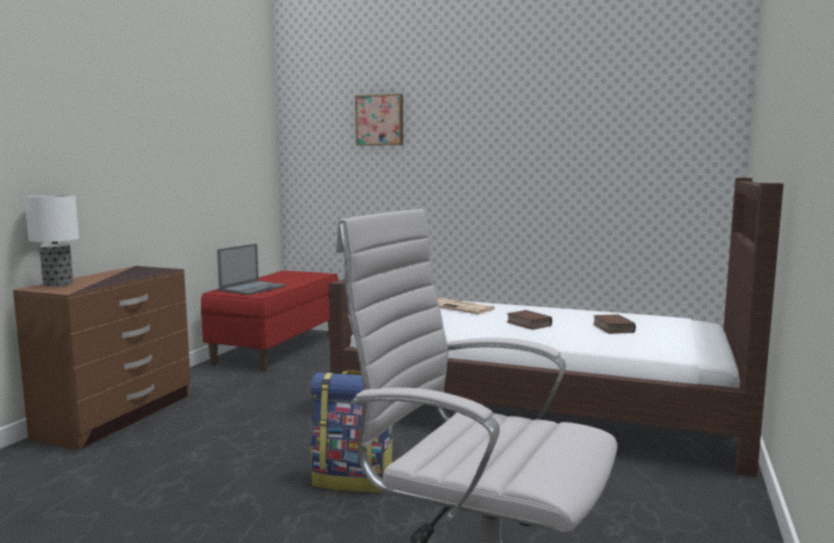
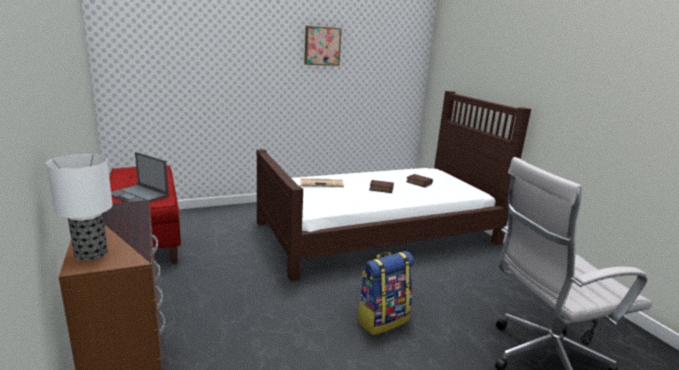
camera: 45 degrees left, 10 degrees up
(253, 288) = (139, 195): laptop -> laptop turned 135 degrees clockwise
(380, 120) = (200, 36): picture -> picture (322, 46)

